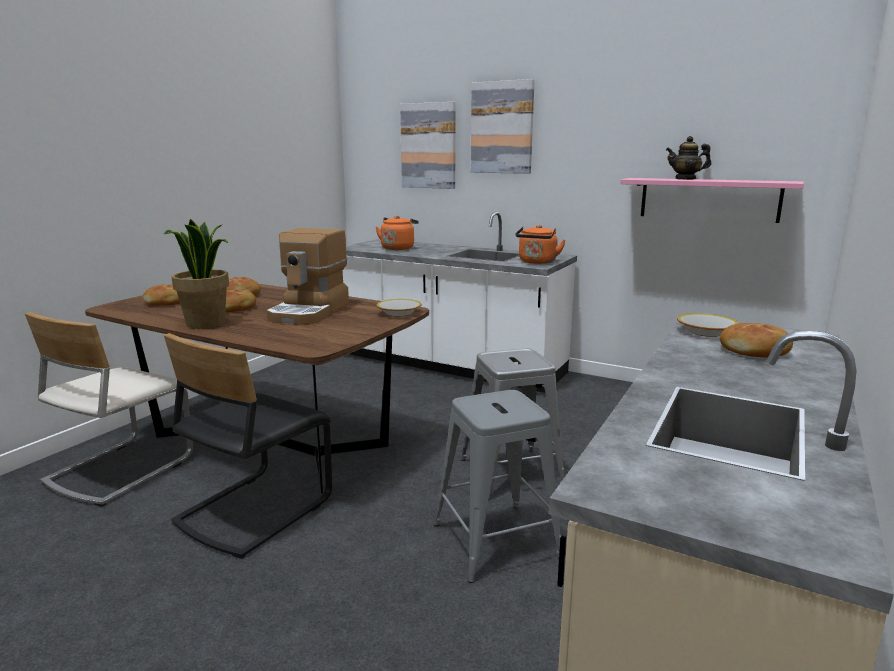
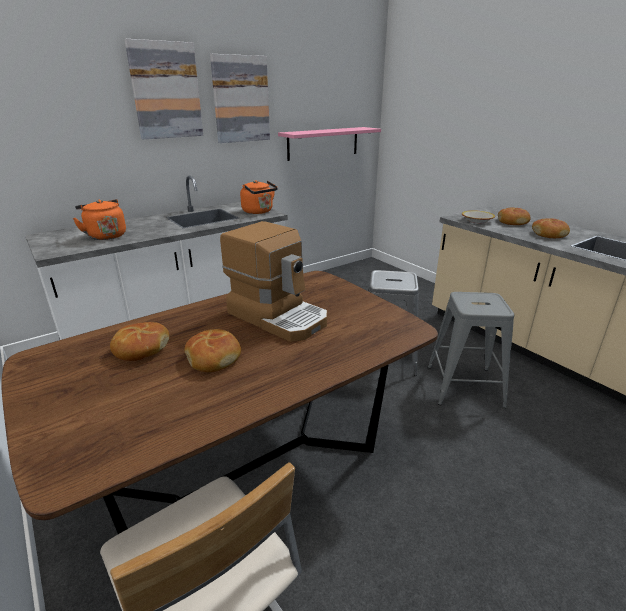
camera: 65 degrees left, 10 degrees up
(168, 302) = (110, 410): bread -> bread (549, 234)
(206, 323) = (273, 381): potted plant -> none
(253, 510) = (383, 503): black chair -> none
(399, 313) = (323, 282): bowl -> none
(428, 146) = (77, 112): picture -> picture (241, 99)
(685, 179) = (317, 130): teapot -> none

